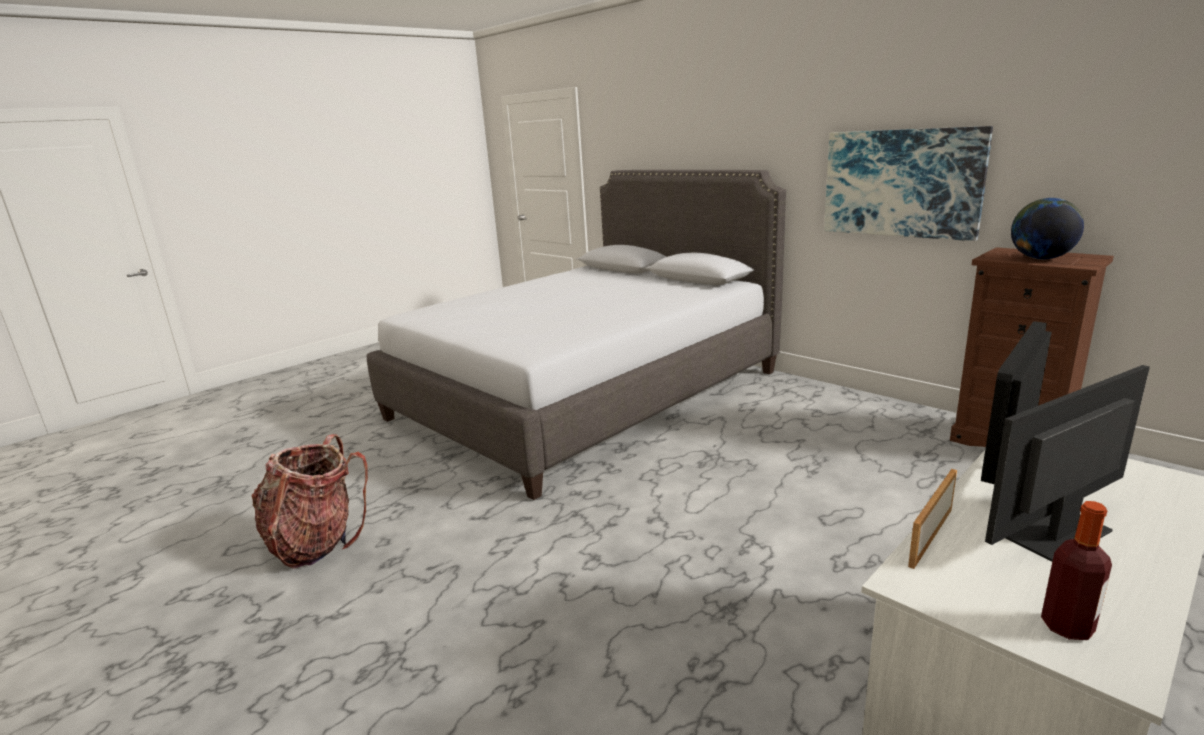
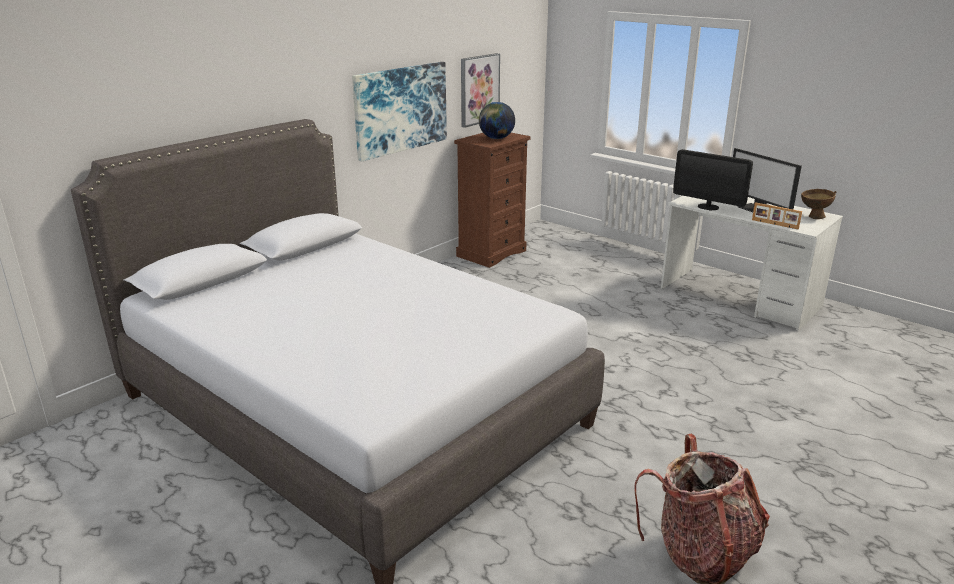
camera: 95 degrees left, 5 degrees up
(1067, 626) = (813, 217): bottle -> brown bowl
(1084, 180) = (479, 89): none -> picture

